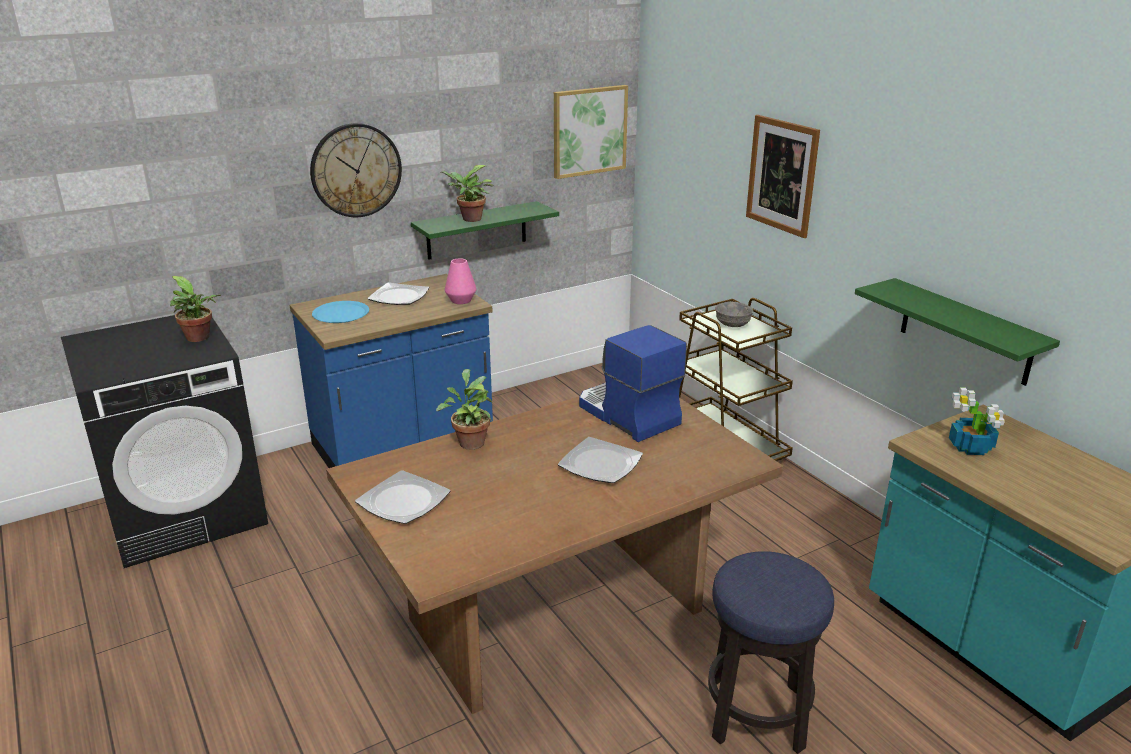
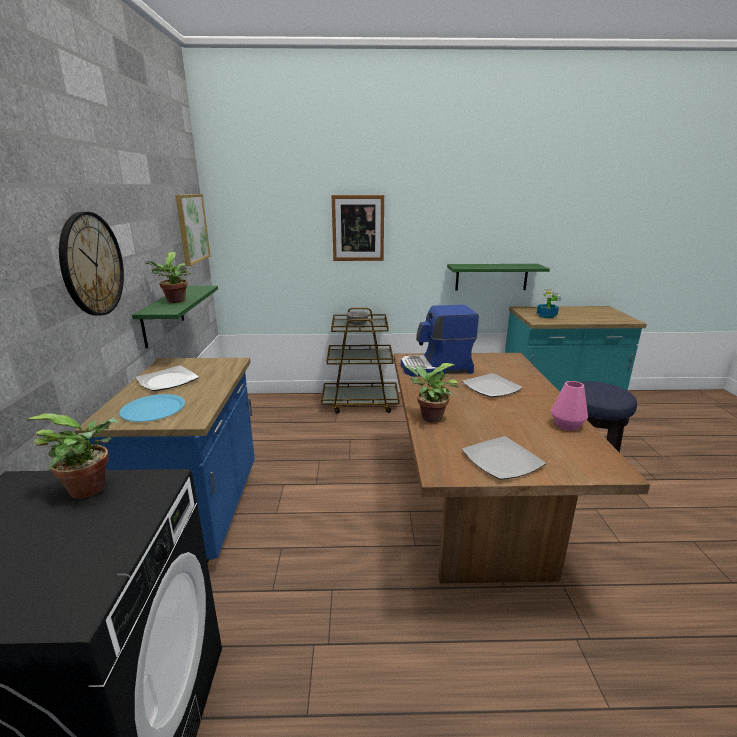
camera: 60 degrees left, 5 degrees down
(461, 300) = (221, 363): pink vase -> pink vase (566, 425)

